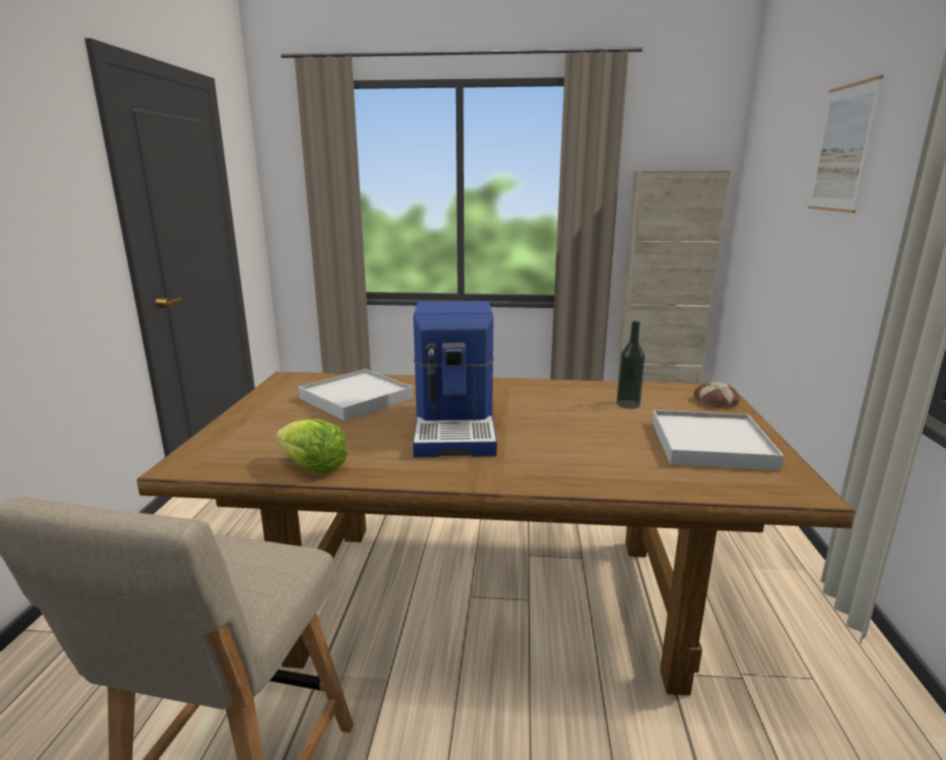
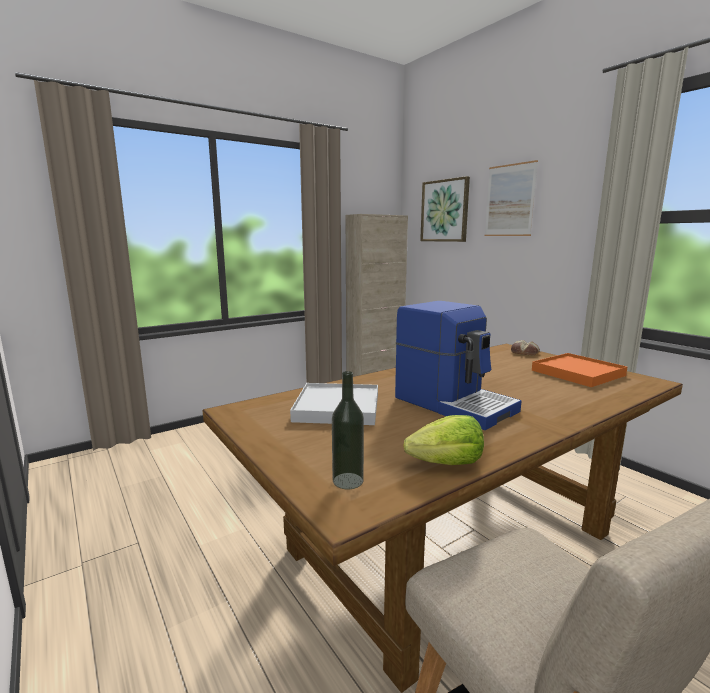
camera: 40 degrees left, 5 degrees down
(628, 404) = (496, 364): bottle -> bottle (348, 481)
(710, 444) = (577, 373): white tray -> orange tray
(778, 163) = (445, 211): none -> picture

